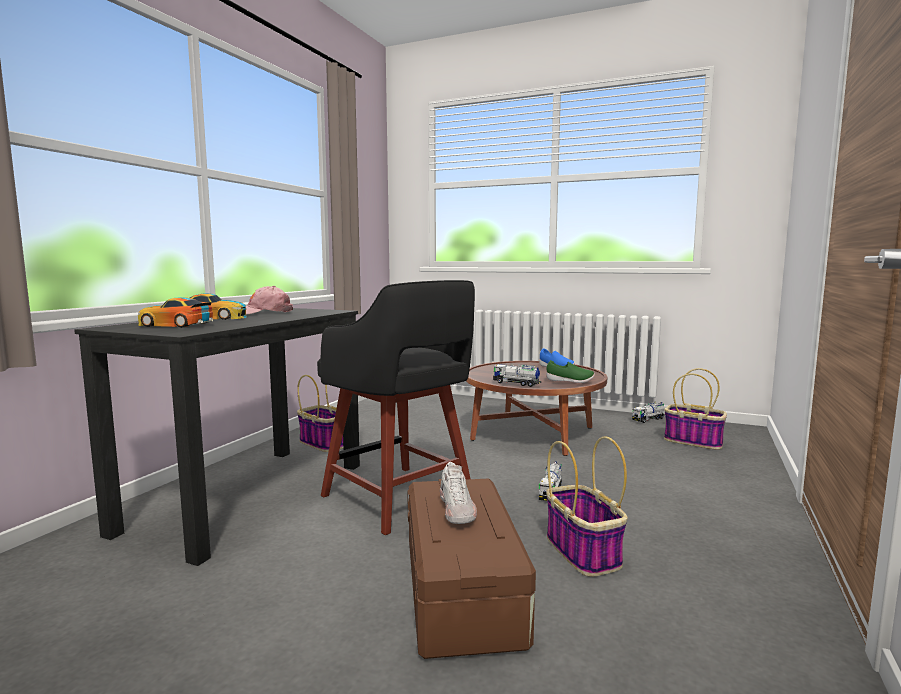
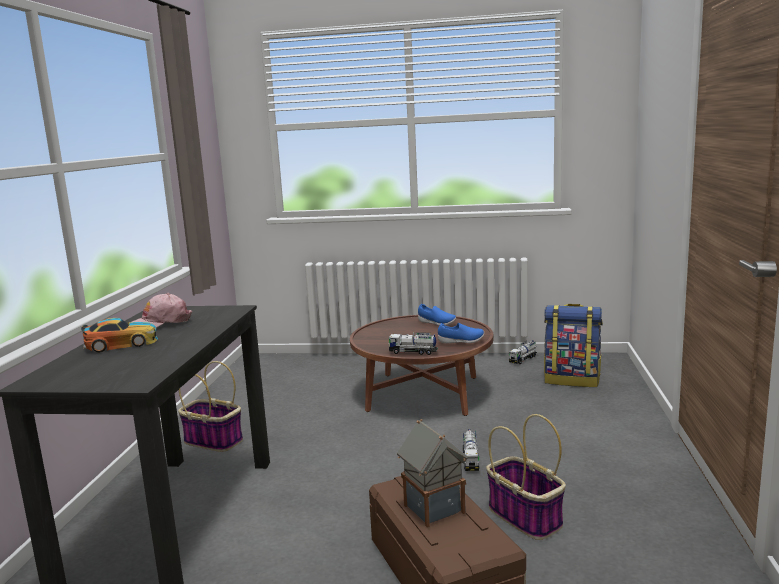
camera: 15 degrees left, 5 degrees up
(175, 325) = (102, 366): toy car -> none
(399, 499) = (334, 494): black stool -> none
(457, 510) = (433, 508): white shoe -> toy house
(569, 381) = (461, 341): green shoe -> blue shoe
(694, 441) = (572, 380): basket -> backpack

